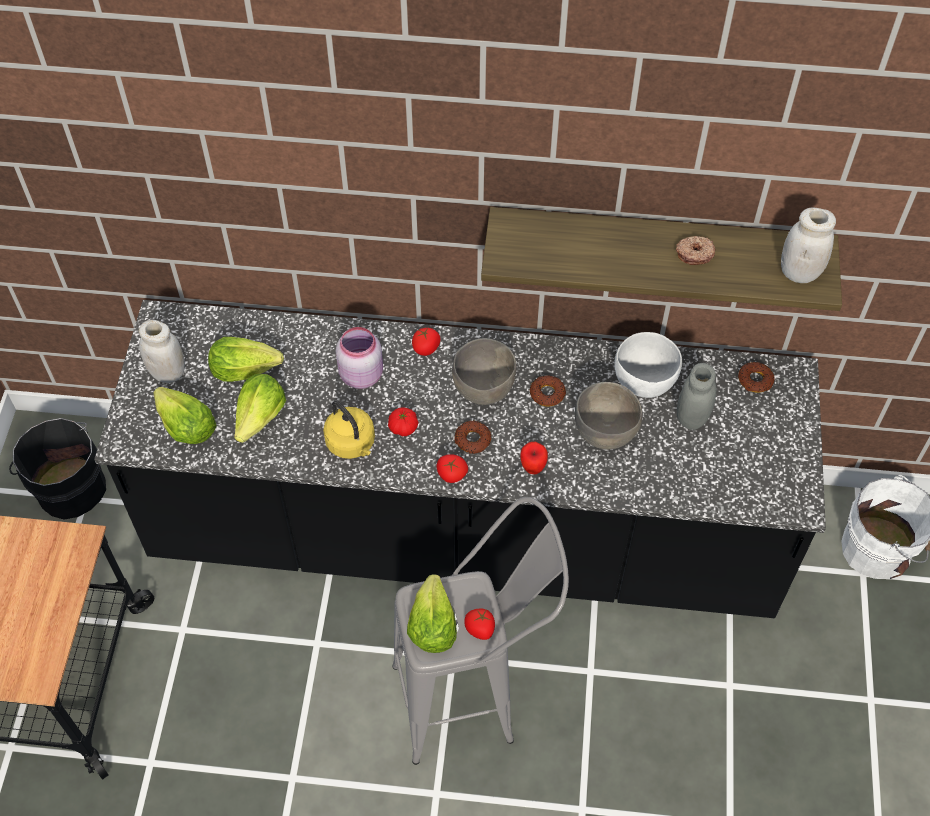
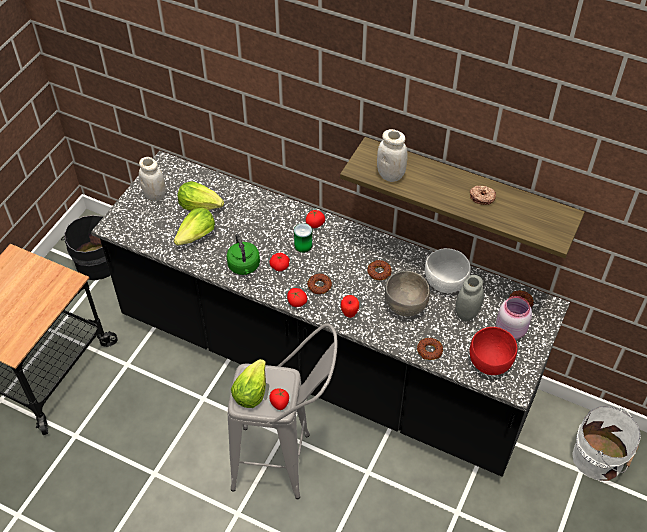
camera: 20 degrees right, 5 degrees down
(186, 427) = (151, 228): lettuce -> none
(352, 444) = (244, 267): yellow kettle -> green kettle
(361, 374) = (268, 228): pink jar -> pink jar (510, 329)
(423, 386) = (303, 245): none -> can
(483, 389) = (339, 258): grey bowl -> none
(665, 487) = (429, 351): none -> donut
(752, 480) = (489, 363): none -> red bowl
(799, 272) = (546, 227): white jar -> white jar (390, 175)

